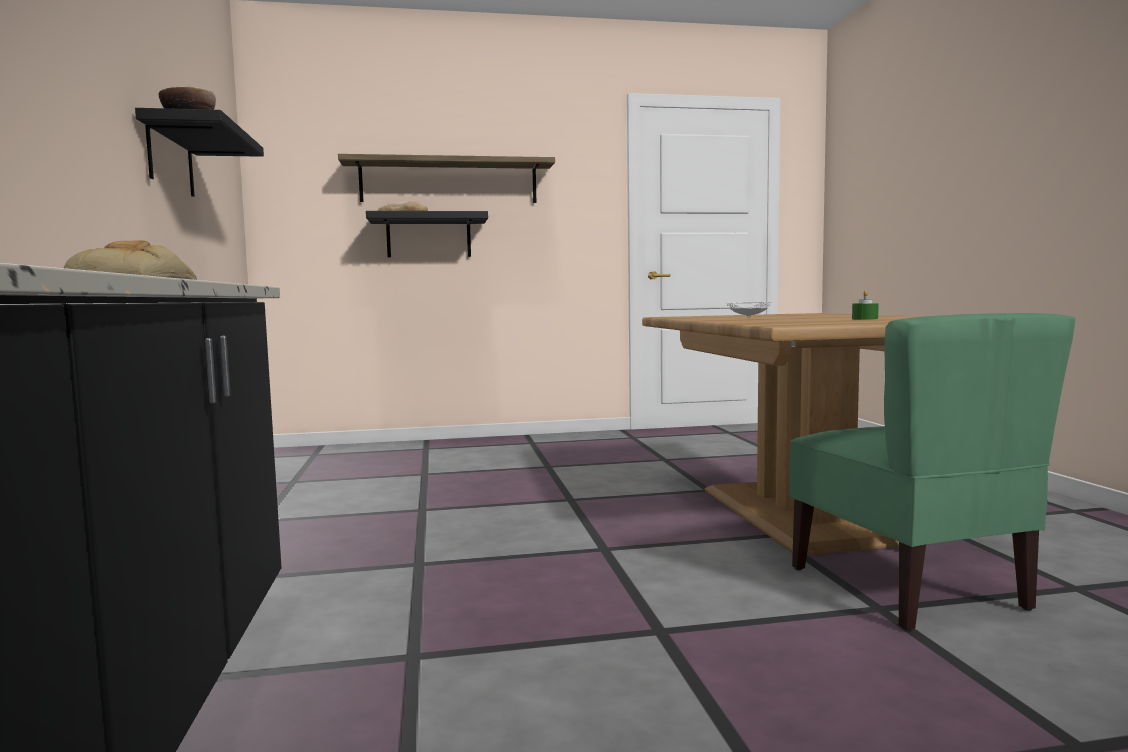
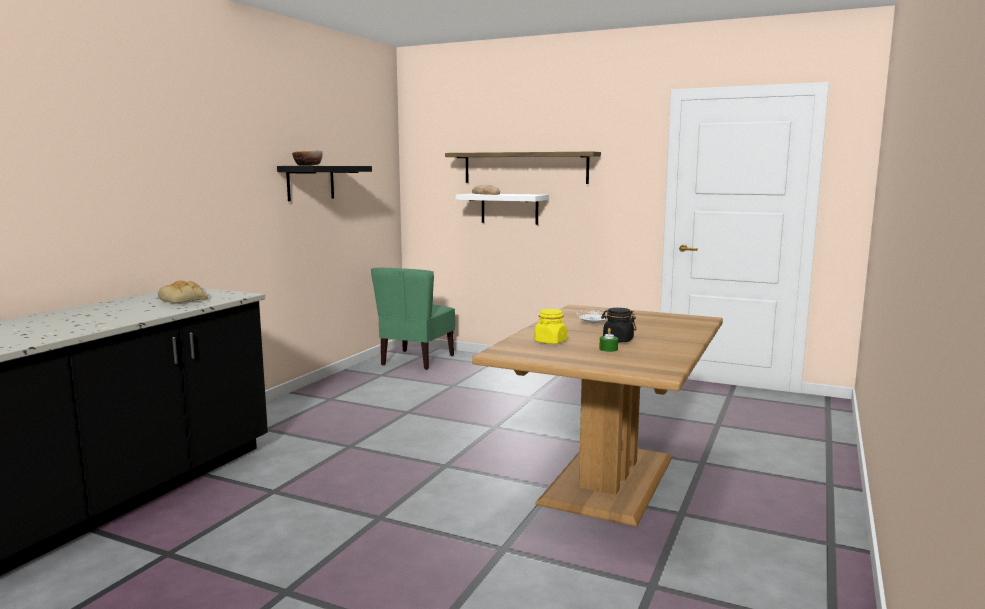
camera: 35 degrees right, 5 degrees up
(428, 237) = (509, 208): black shelf -> white shelf
(784, 321) = (550, 342): none -> yellow jar
(834, 318) = (618, 340): none -> black jar
(909, 588) = (549, 545): green chair -> green chair (416, 360)

